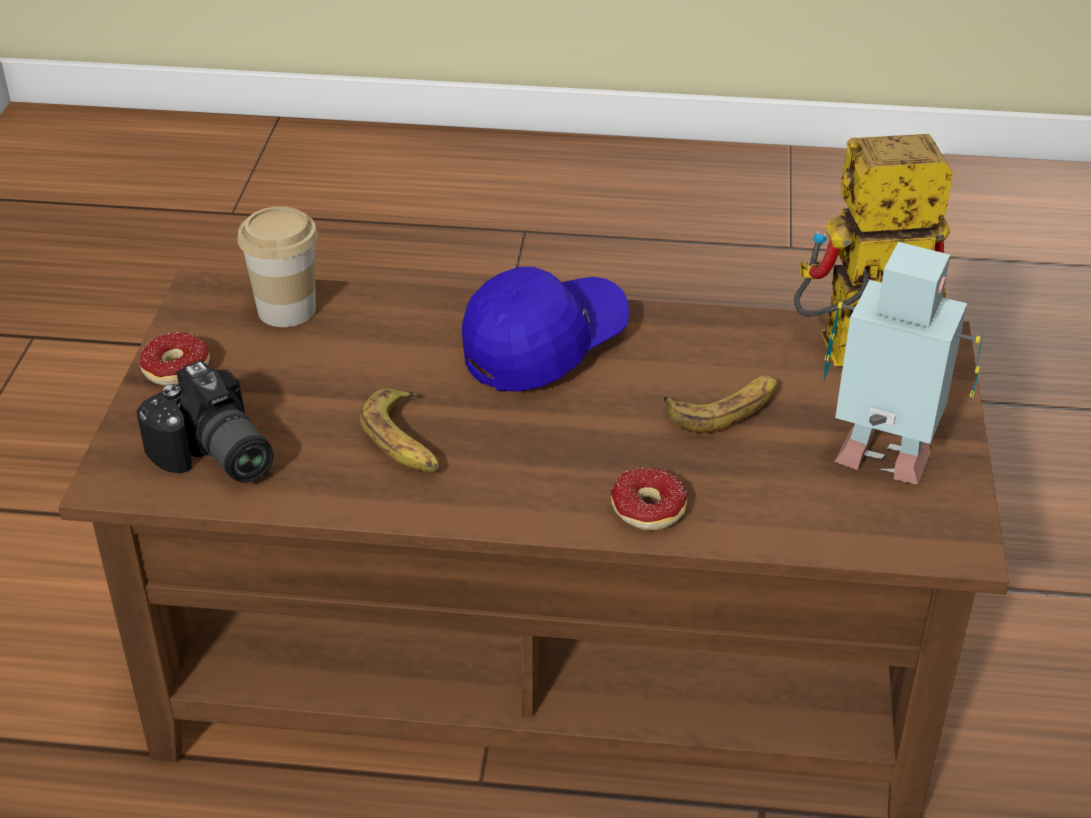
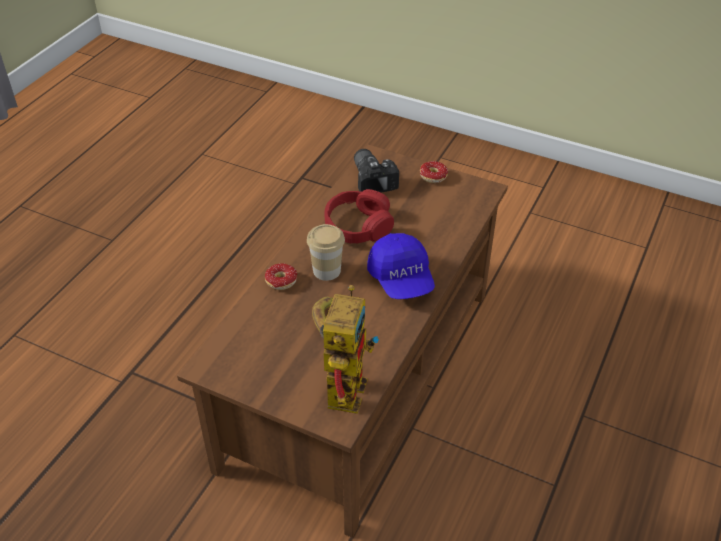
camera: 110 degrees right, 5 degrees up
(213, 458) = (374, 178): camera -> camera turned 90 degrees clockwise
(287, 310) = (463, 210): cup -> cup (326, 270)
(405, 442) = (358, 226): banana -> red headphones
(883, 465) = (264, 363): toy robot -> none

